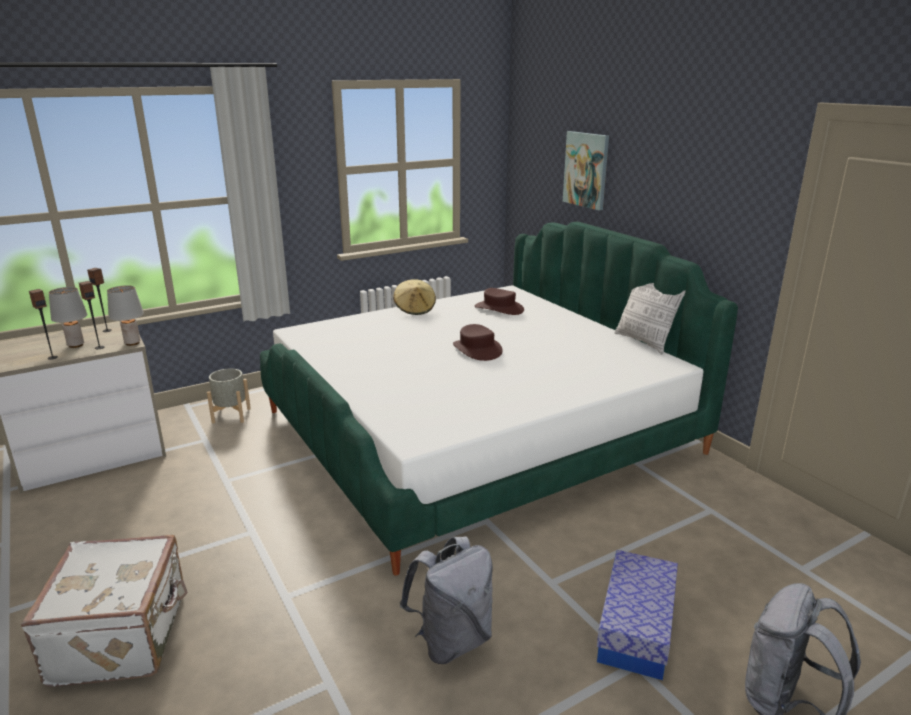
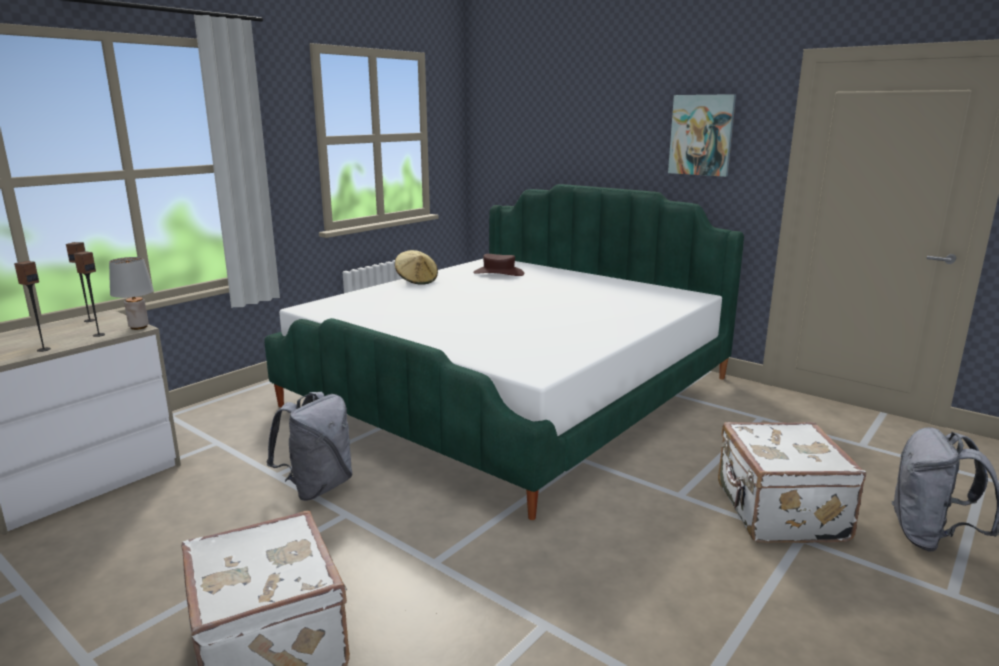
camera: 20 degrees left, 5 degrees down
(75, 345) = (62, 336): grey table lamp -> none
(231, 415) = (231, 416): grey planter -> none
(451, 640) = (632, 559): grey backpack -> grey backpack (317, 487)
(477, 349) = (514, 303): brown hat -> none
(586, 170) = (564, 134): picture -> picture (701, 135)
(636, 628) = (778, 513): storage box -> white suitcase
(644, 342) = (654, 283): pillow -> none

